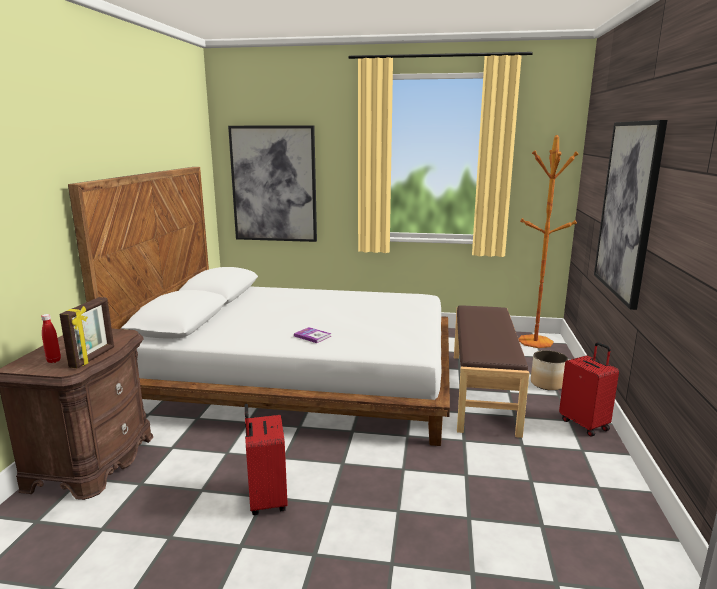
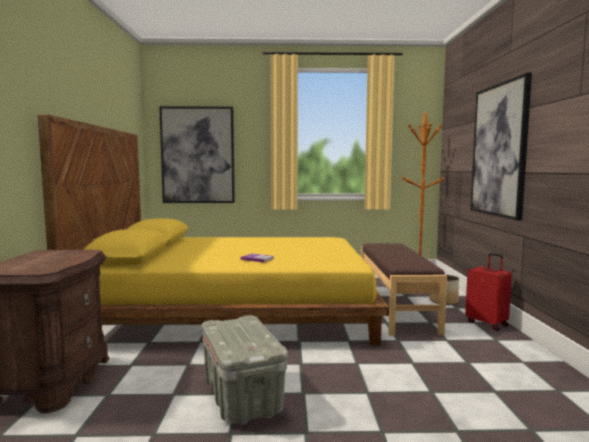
camera: 10 degrees left, 10 degrees down
(54, 361) = (24, 267): red bottle -> none
(93, 357) = (65, 264): picture frame -> none
(266, 500) = (241, 396): red suitcase -> grey storage box
(300, 378) = (235, 309): white bed -> yellow bed

